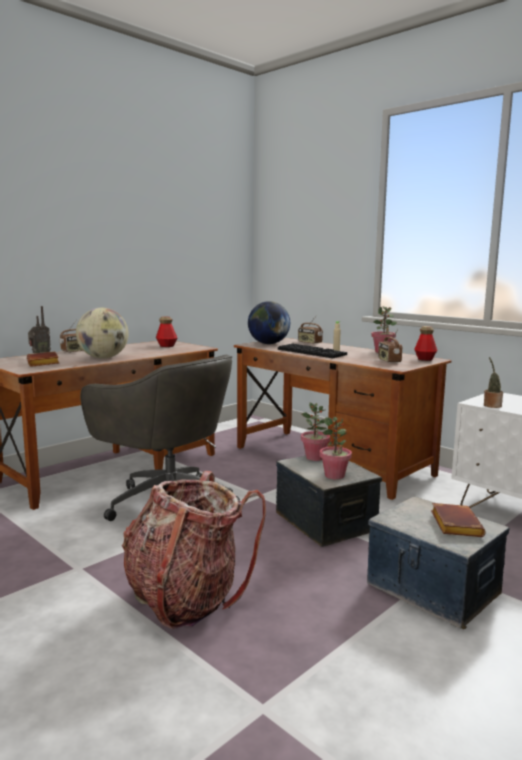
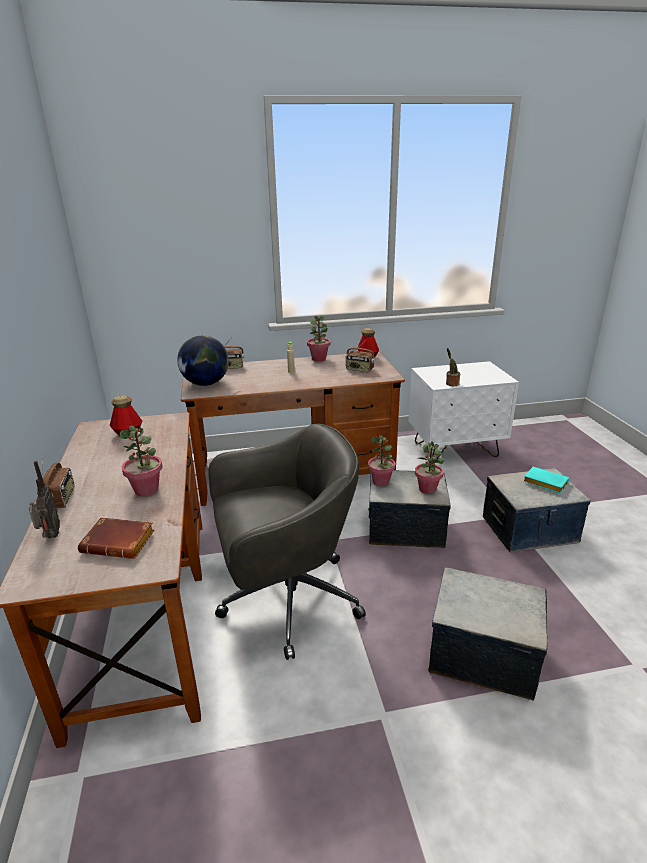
camera: 55 degrees left, 15 degrees up
(103, 358) = (147, 490): globe -> potted plant
(186, 598) = (482, 653): backpack -> storage box
(312, 352) = (282, 381): keyboard -> none
(454, 524) = (543, 483): brown book -> turquoise book

